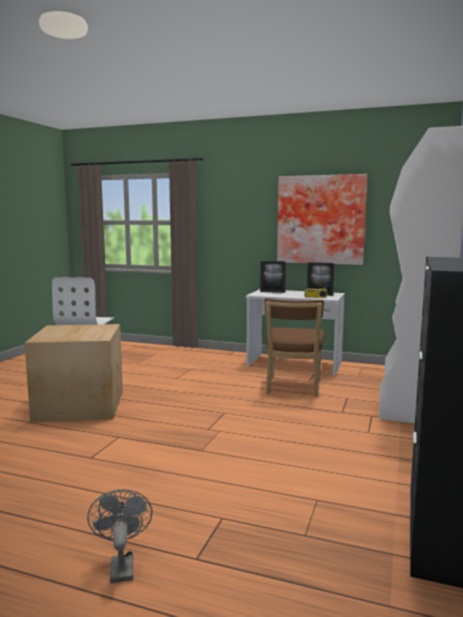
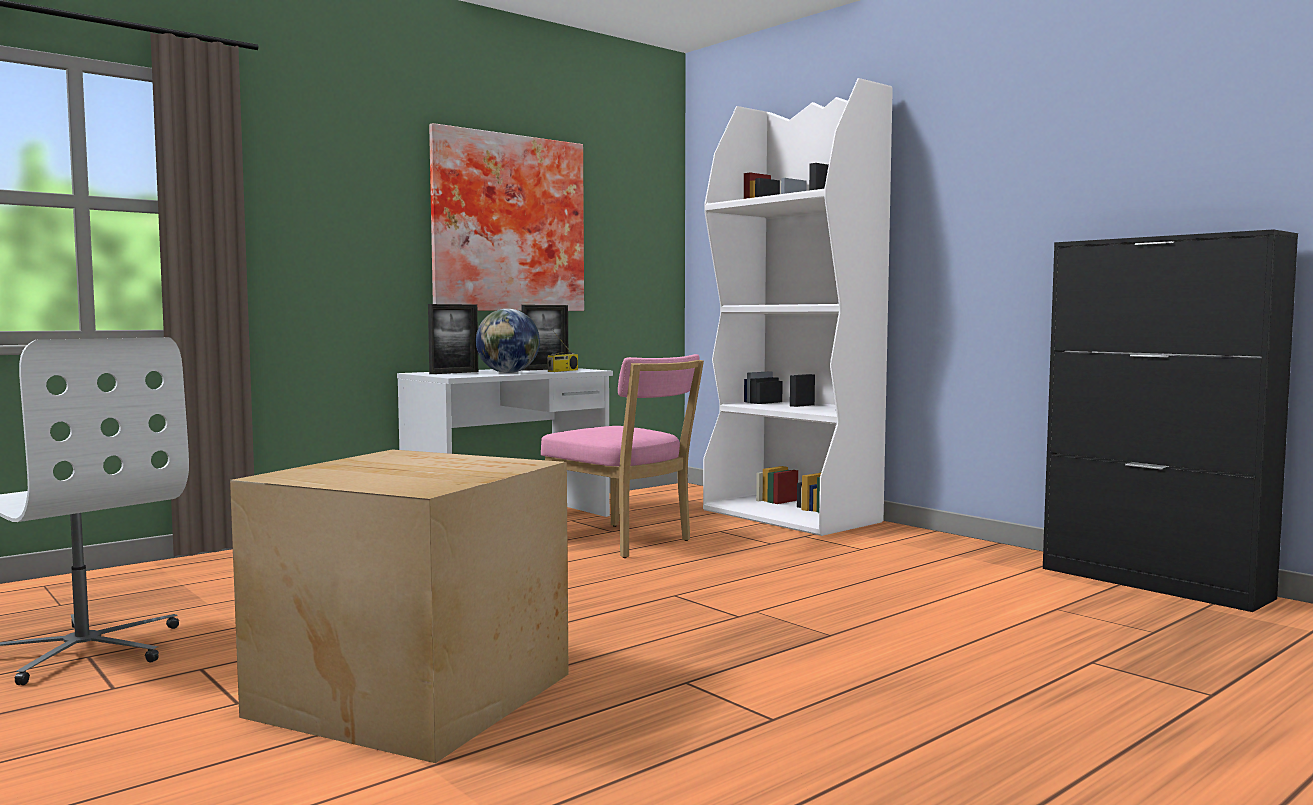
camera: 60 degrees left, 5 degrees down
(121, 565) = (1232, 744): grey fan -> none
(287, 295) = (508, 373): none -> globe
(293, 387) = (623, 542): brown chair -> pink chair

